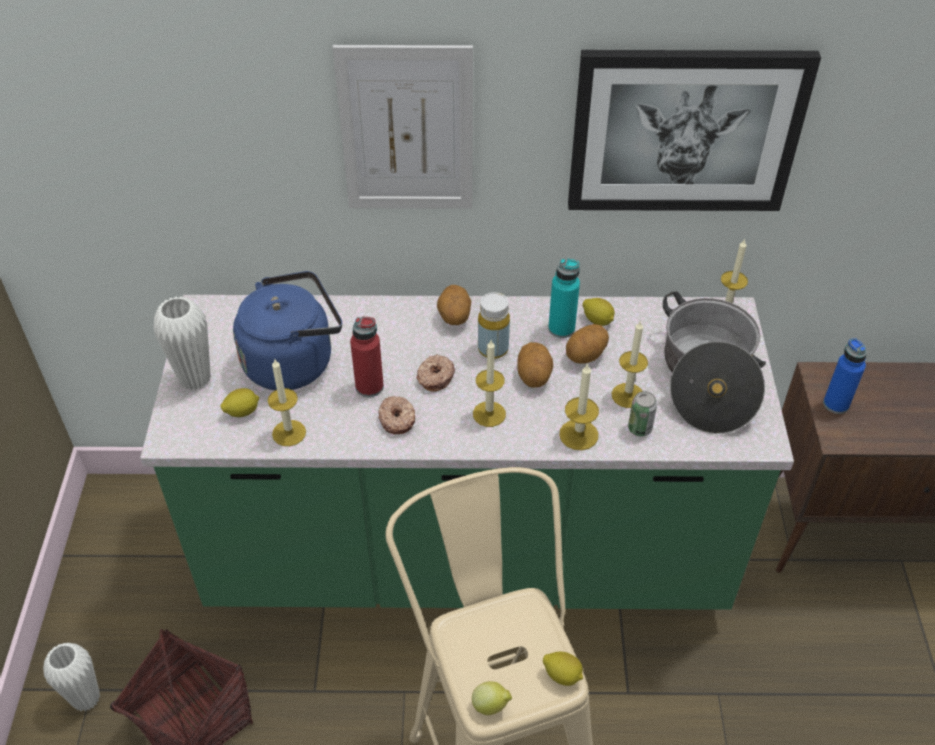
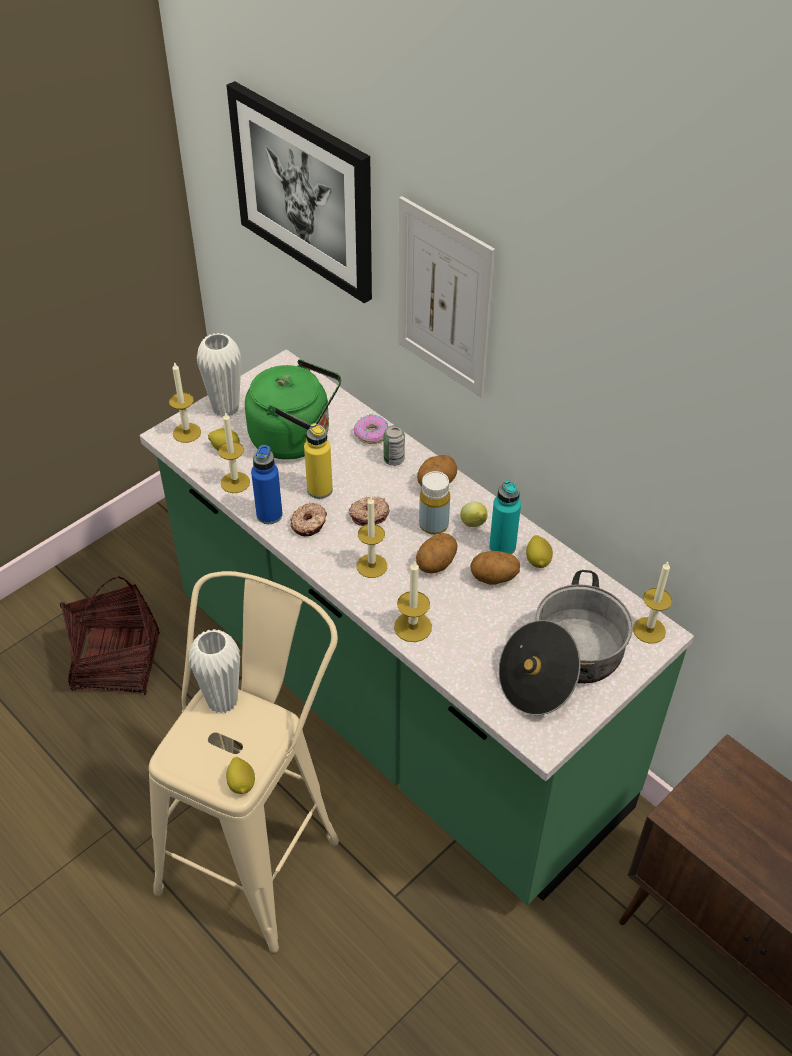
camera: 45 degrees right, 0 degrees up
(86, 698) = (79, 599): white vase -> white vase (222, 701)
(293, 361) = (295, 439): blue kettle -> green kettle
(352, 314) = (372, 434): none -> donut
(369, 387) = (319, 490): red bottle -> yellow bottle
(491, 706) = (177, 761): lemon -> lemon (474, 524)
(627, 395) = (485, 628): candle -> candle (186, 433)
(639, 428) = (461, 657): can -> can (393, 460)
(685, 131) = (653, 426): picture -> picture (304, 191)
(836, 404) = (714, 791): blue bottle -> blue bottle (269, 515)

